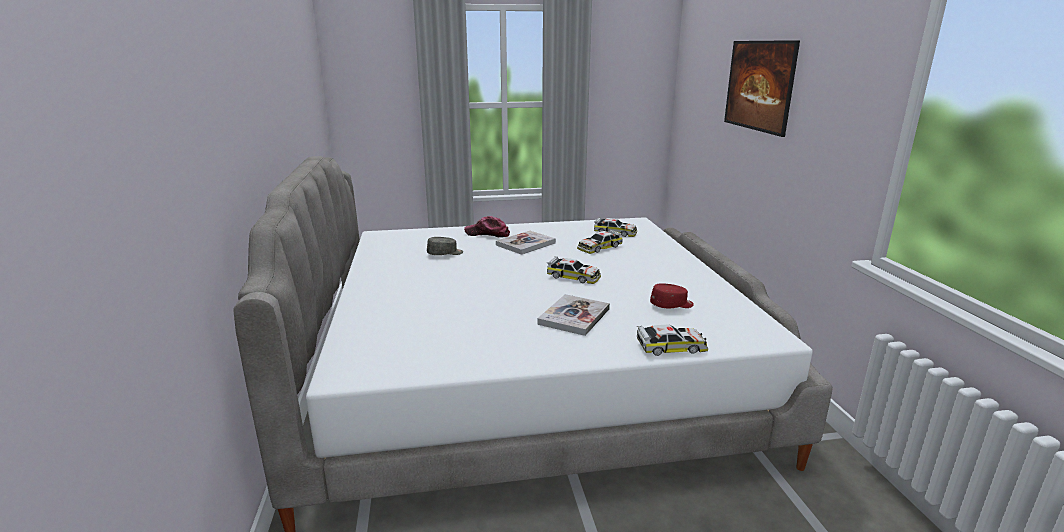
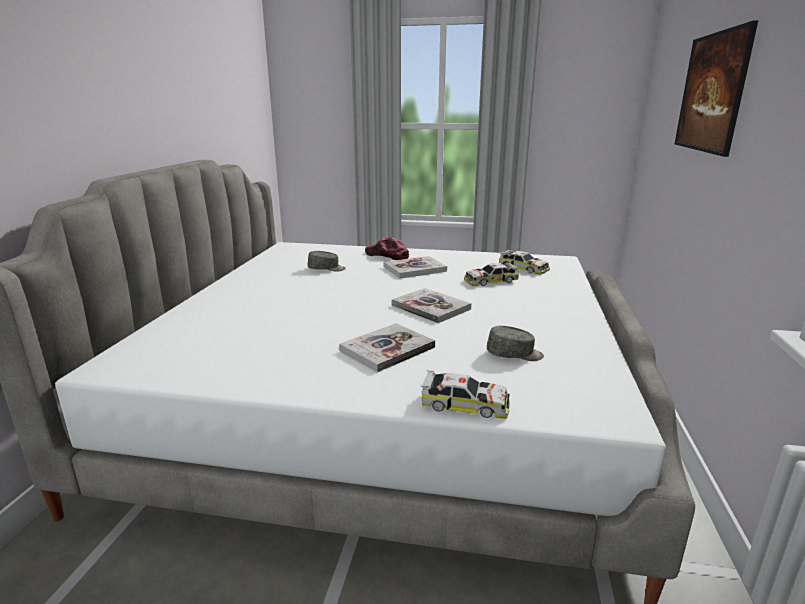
camera: 20 degrees right, 0 degrees up
(573, 277) = (430, 307): toy car -> book
(672, 305) = (514, 354): red cap -> grey cap

